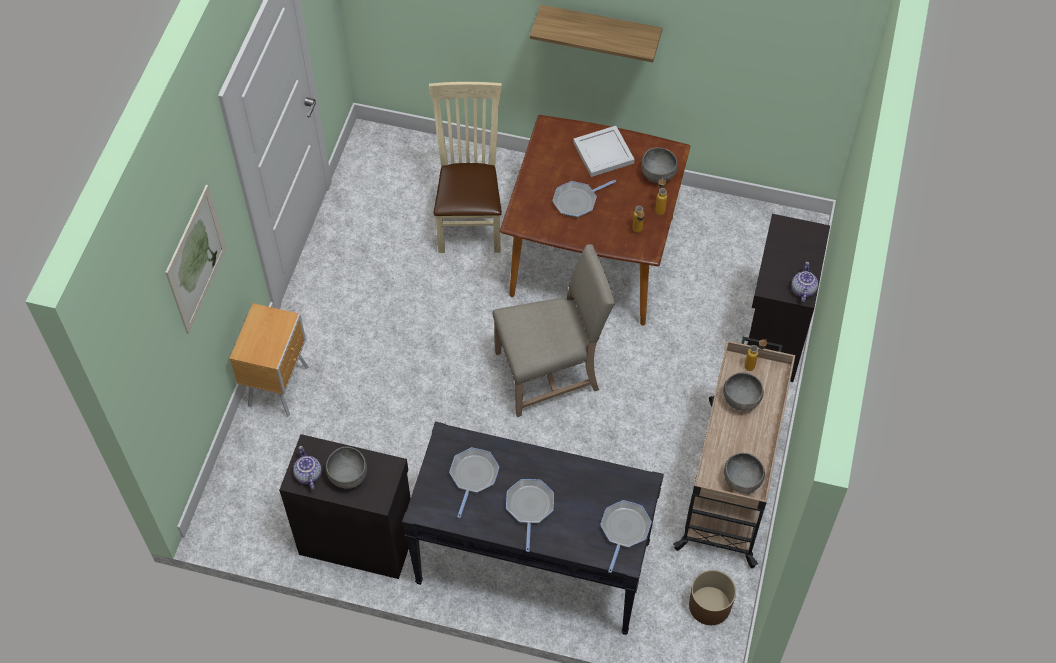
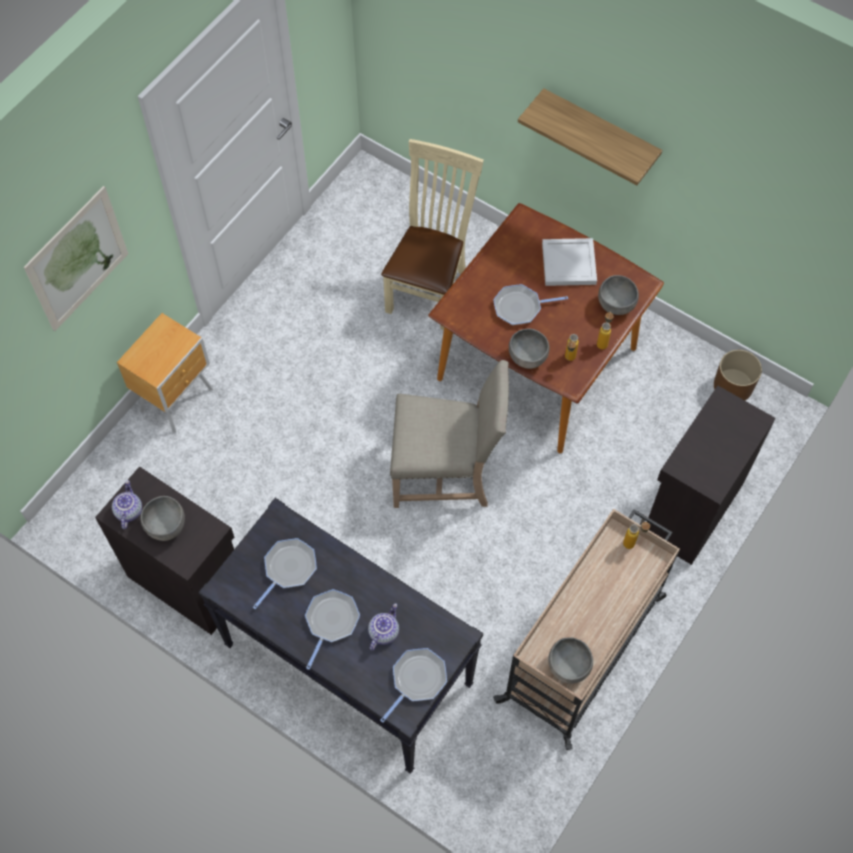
camera: 20 degrees right, 5 degrees up
(710, 606) = (507, 774): brown planter -> brown planter (733, 386)
(741, 401) = (604, 578): grey bowl -> grey bowl (528, 358)
(802, 289) = (715, 480): teapot -> teapot (383, 631)

